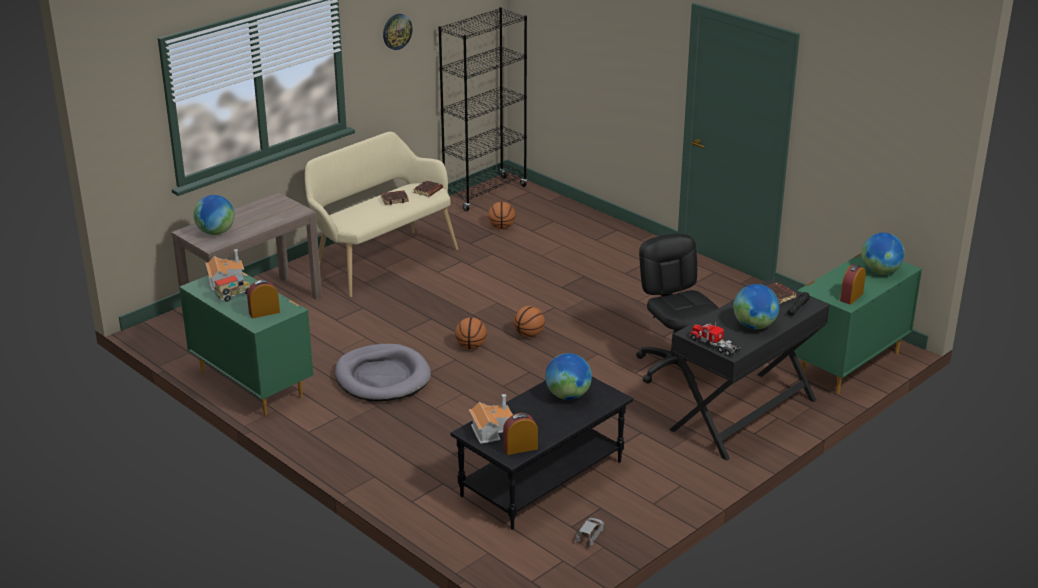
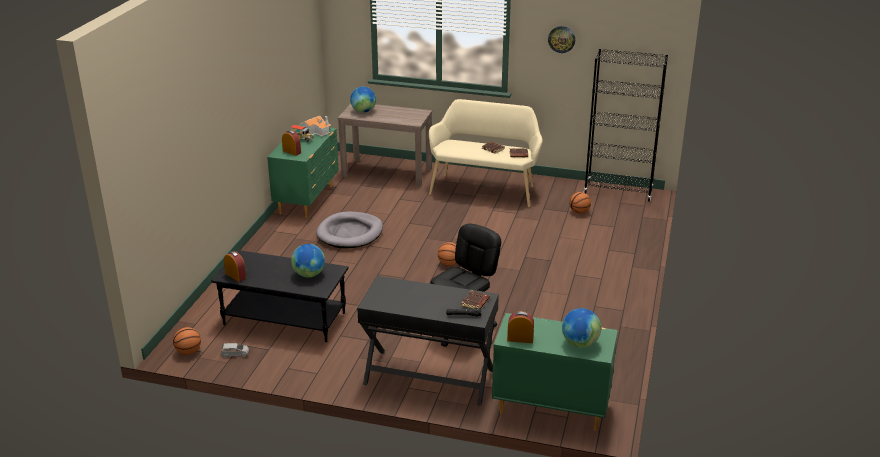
camera: 60 degrees right, 0 degrees up
(471, 346) = (413, 249): basketball -> basketball (188, 351)
(491, 429) = (249, 261): toy house -> none
(714, 345) = (374, 294): toy truck -> none
(754, 326) = (417, 303): globe -> none

